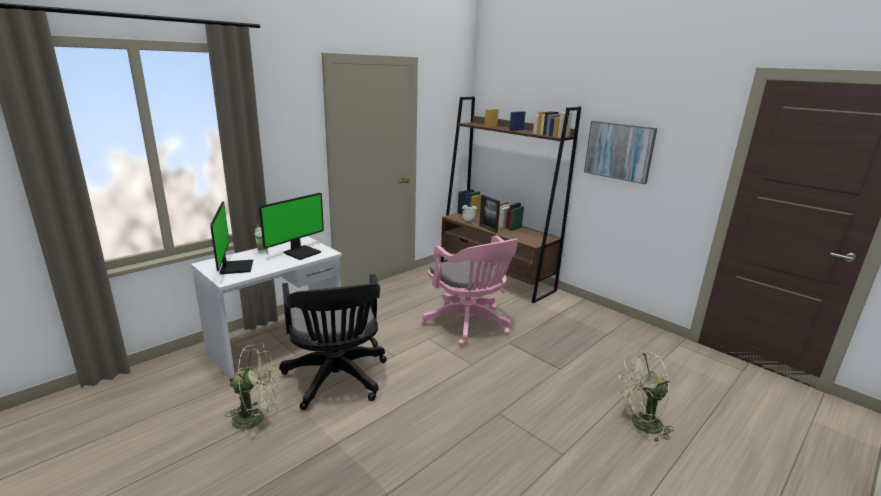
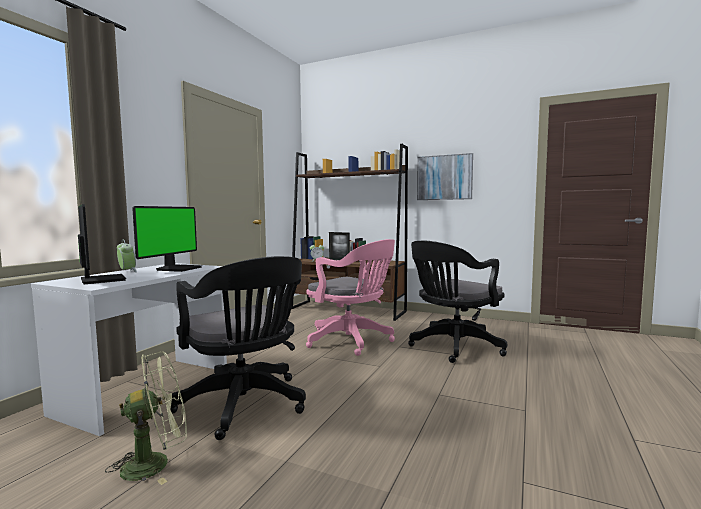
camera: 20 degrees left, 15 degrees down
(562, 357) = (453, 347): none -> black office chair
(640, 425) = (560, 376): green fan -> none

